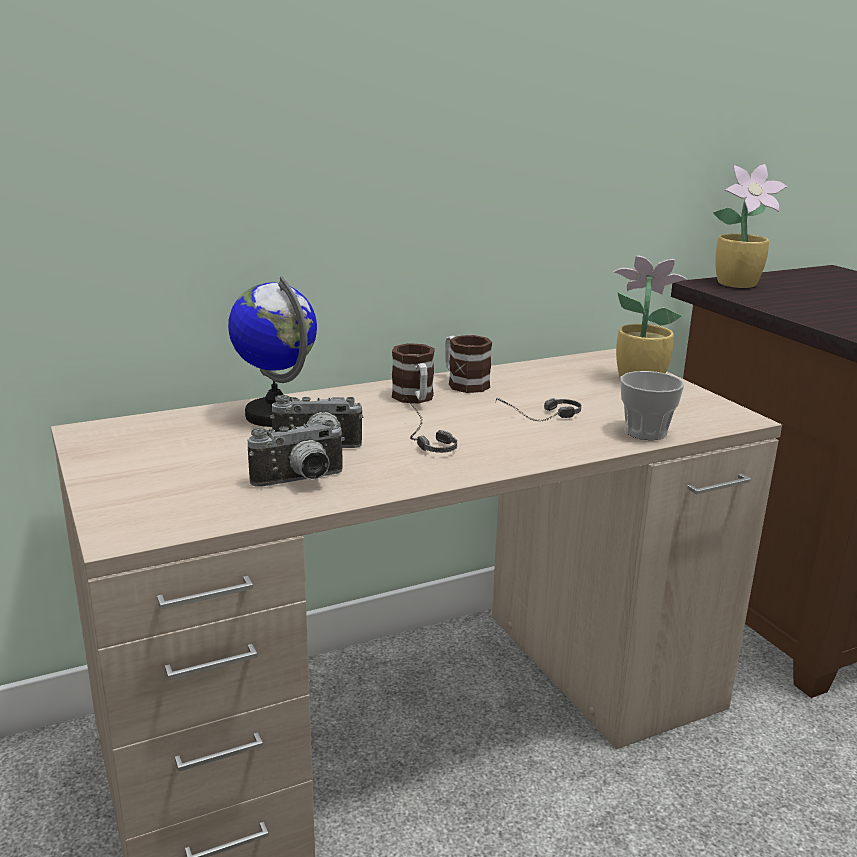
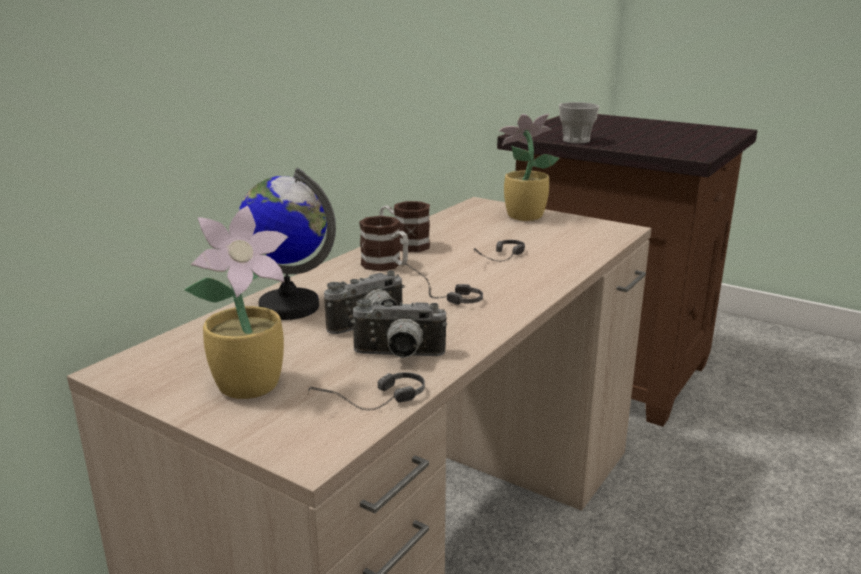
camera: 30 degrees left, 0 degrees up
(219, 513) = (371, 404): none -> headphones
(301, 481) = (398, 356): camera -> camera turned 60 degrees clockwise
(645, 432) = (583, 252): cup -> cup (576, 140)
(739, 284) = (543, 132): potted plant -> potted plant (252, 385)

